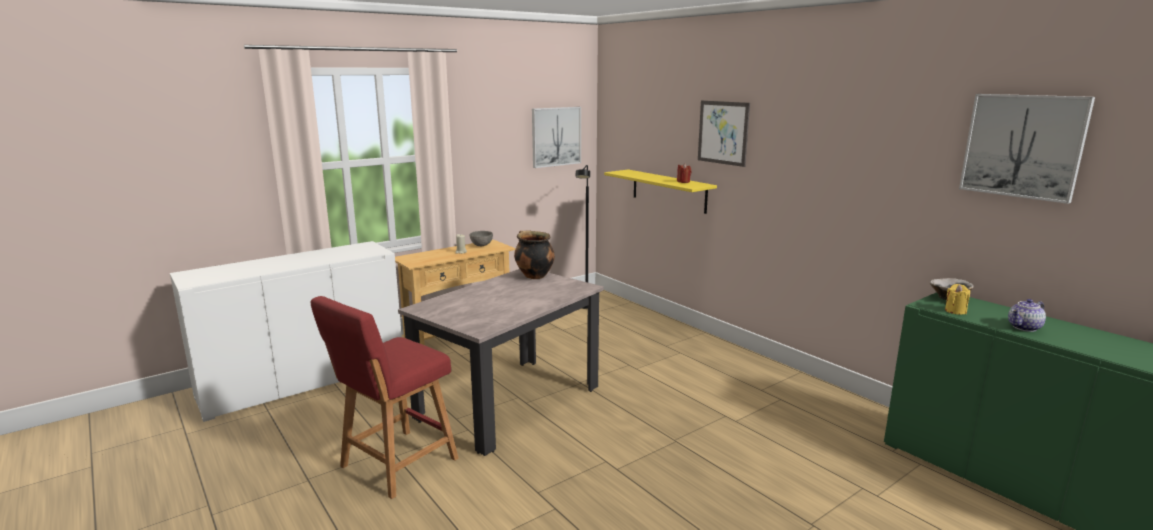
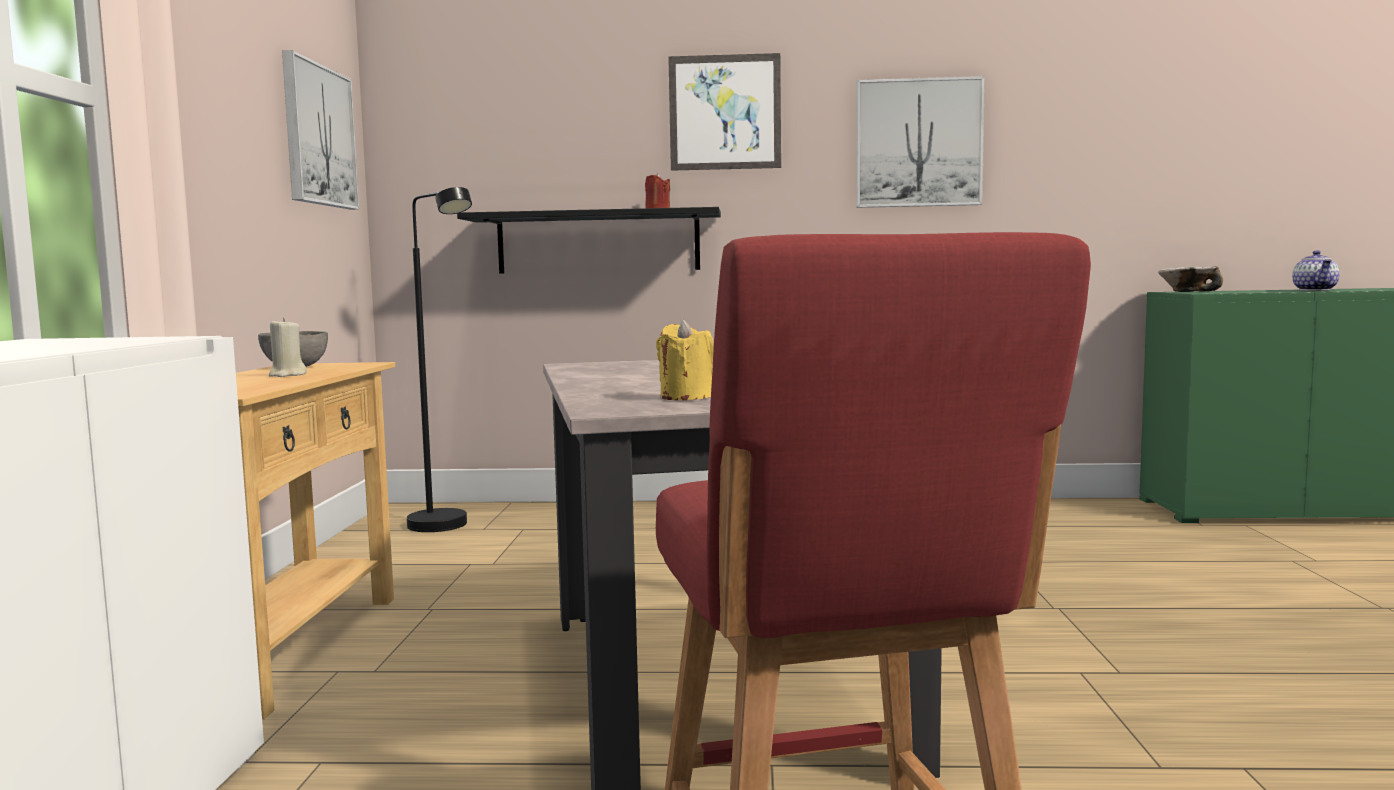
camera: 50 degrees left, 10 degrees down
(533, 276) = (620, 364): cooking pot -> none
(668, 190) = (598, 242): yellow shelf -> black shelf
(955, 311) = (1236, 292): yellow candle -> yellow candle (686, 397)
(1023, 146) = (1216, 79): picture -> picture (918, 143)

